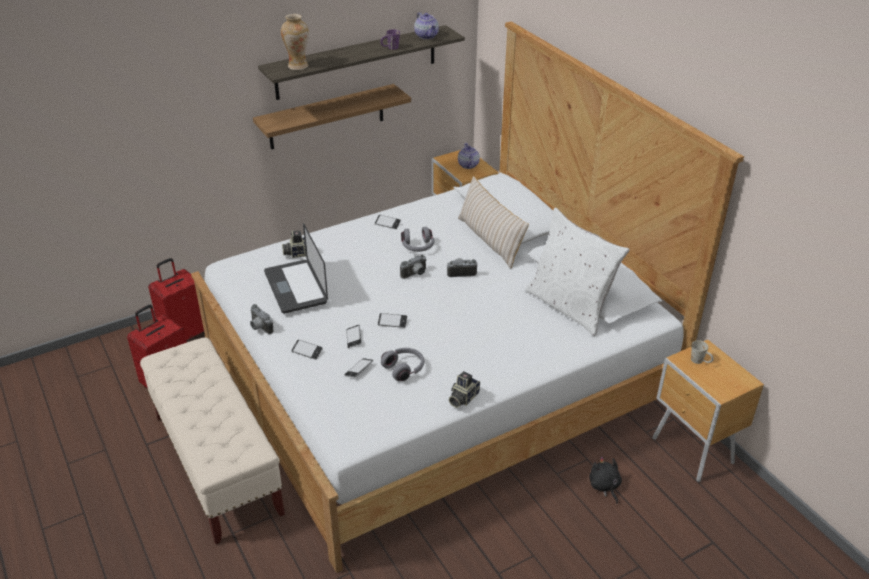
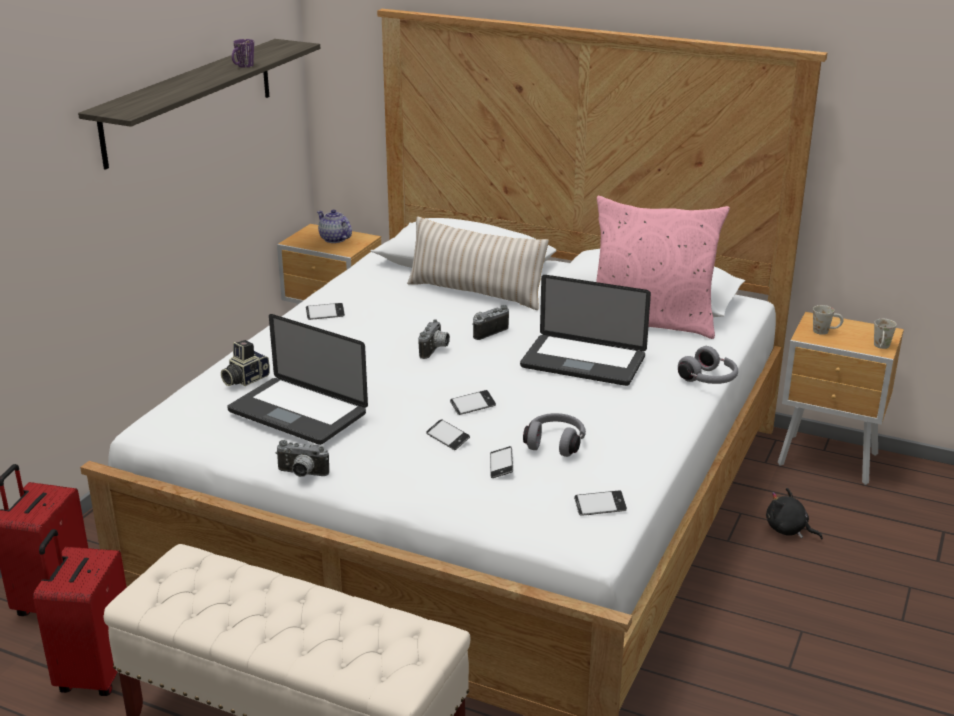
camera: 35 degrees left, 10 degrees down
(298, 66) = (143, 102): vase -> none
(307, 351) = (406, 474): phone -> phone (600, 507)
(326, 117) = (164, 192): shelf -> none
(418, 247) = (398, 324): grey headphones -> grey headphones (709, 379)
(427, 36) = (270, 50): teapot -> none
(462, 398) = (660, 444): camera -> none
(489, 319) = (583, 362): none -> laptop
(570, 306) = (651, 322): white pillow -> pink pillow
(724, 392) = (881, 347): none -> white mug

